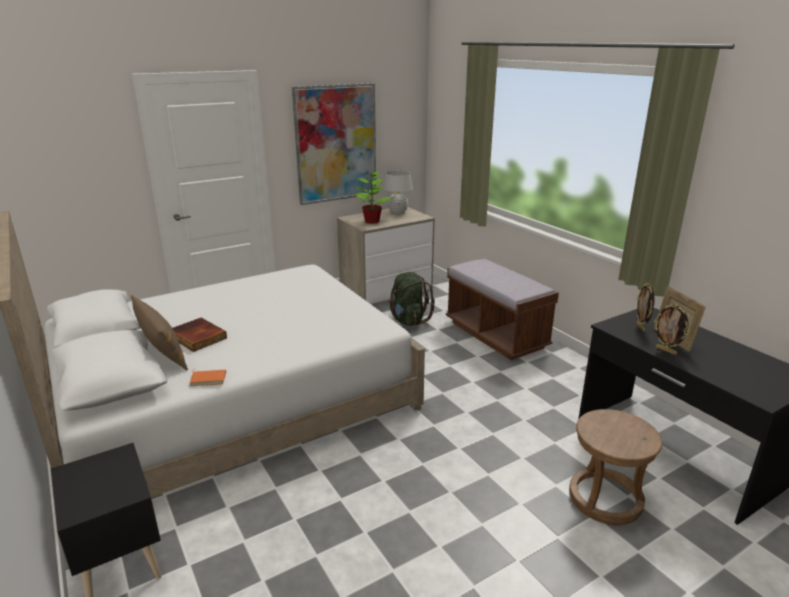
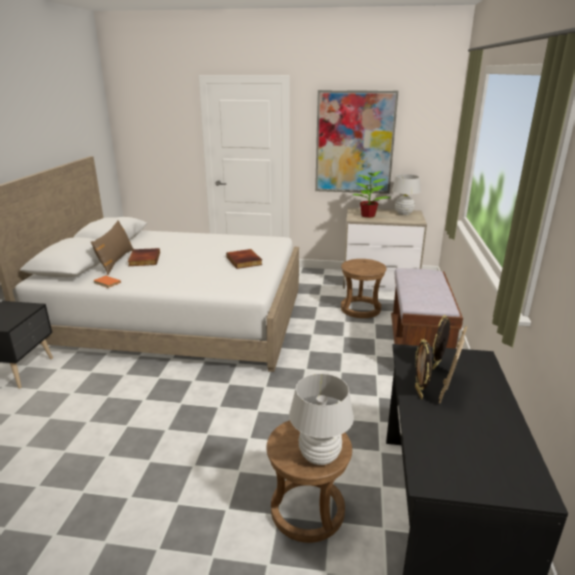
camera: 40 degrees right, 0 degrees up
(320, 301) = (245, 261): none -> book
(408, 320) = (360, 309): green backpack -> brown stool
(637, 435) = (320, 456): none -> white table lamp

